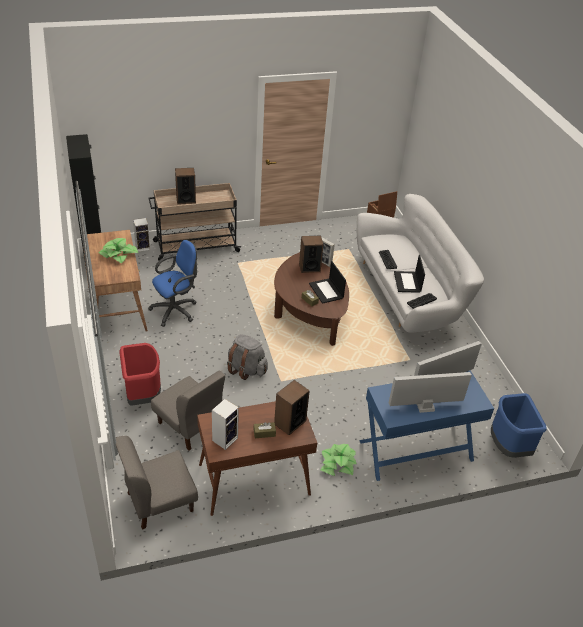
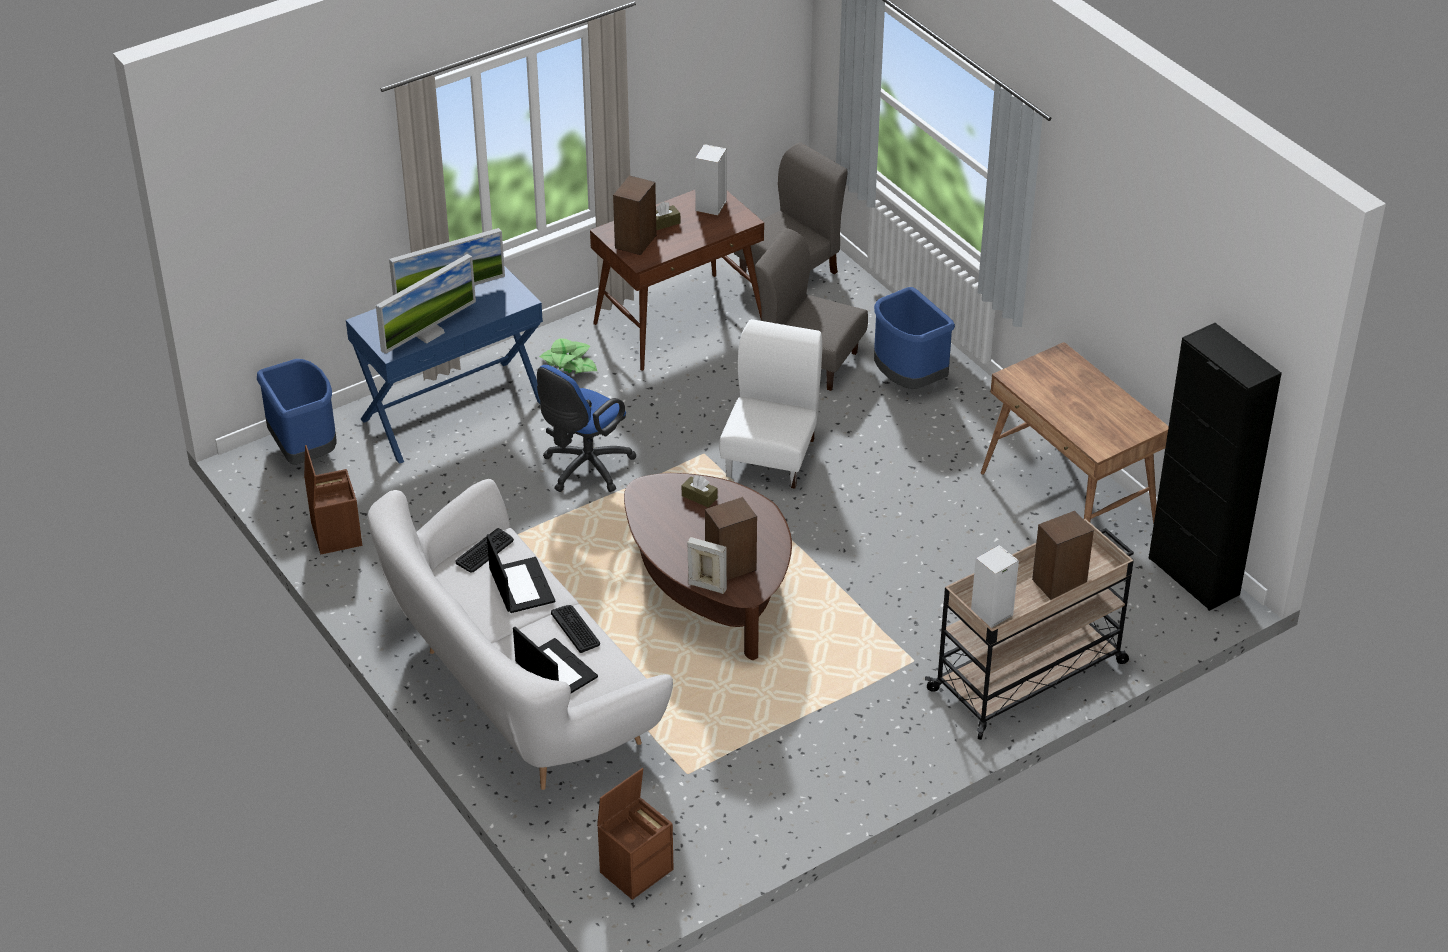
camera: 165 degrees right, 0 degrees up
(118, 254) = (1069, 408): potted plant -> none
(142, 395) = (908, 380): red trash can -> blue trash can
(143, 247) = (1134, 641): speaker -> speaker (991, 615)
(176, 310) = (960, 524): blue office chair -> blue office chair (584, 469)
(246, 369) = (771, 457): grey backpack -> white chair
(326, 291) = (675, 524): laptop -> laptop (555, 670)
(489, 389) = (335, 533): none -> brown storage box

